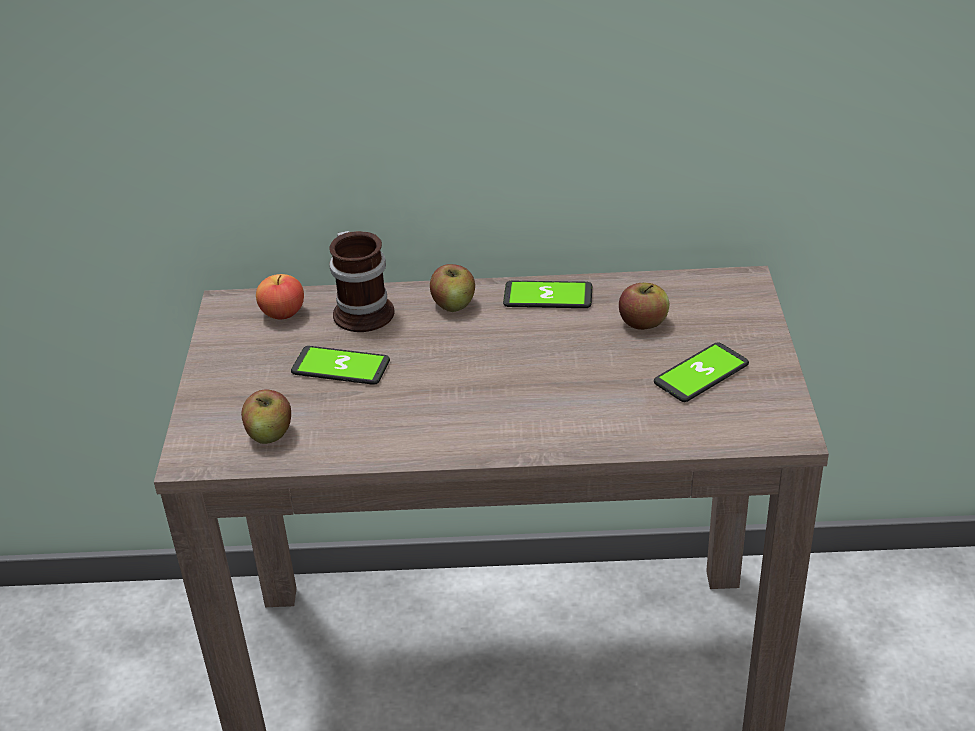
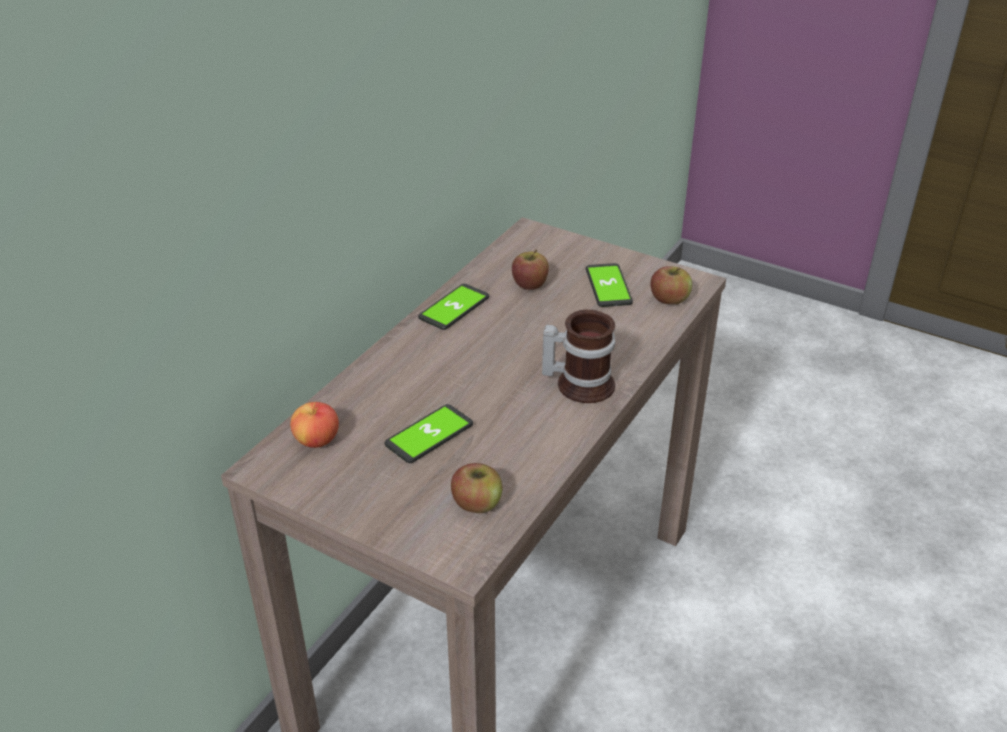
camera: 60 degrees left, 0 degrees up
(364, 309) = (366, 395): mug -> mug (580, 383)
(453, 304) = (412, 351): apple -> apple (669, 299)

